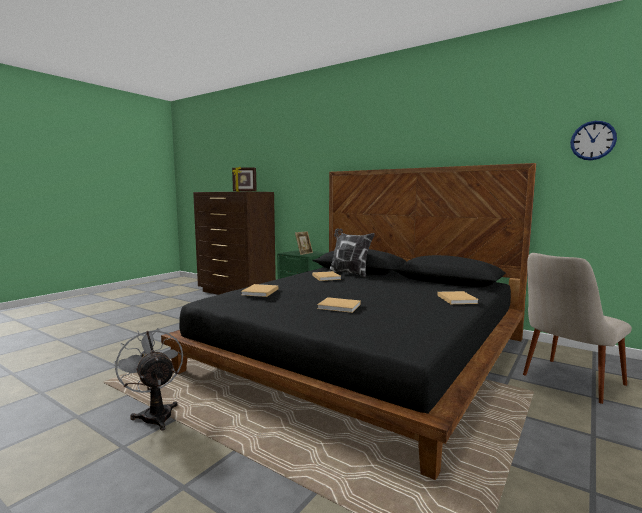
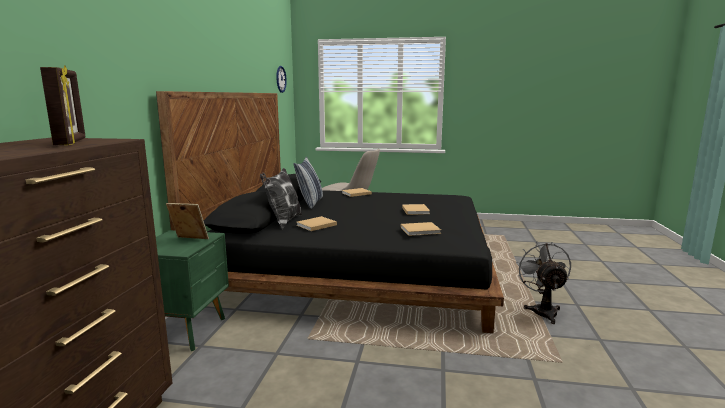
camera: 115 degrees left, 5 degrees up
(155, 414) = (542, 310): grey fan -> grey fan turned 150 degrees clockwise
(414, 283) = (310, 203): none -> pillow

